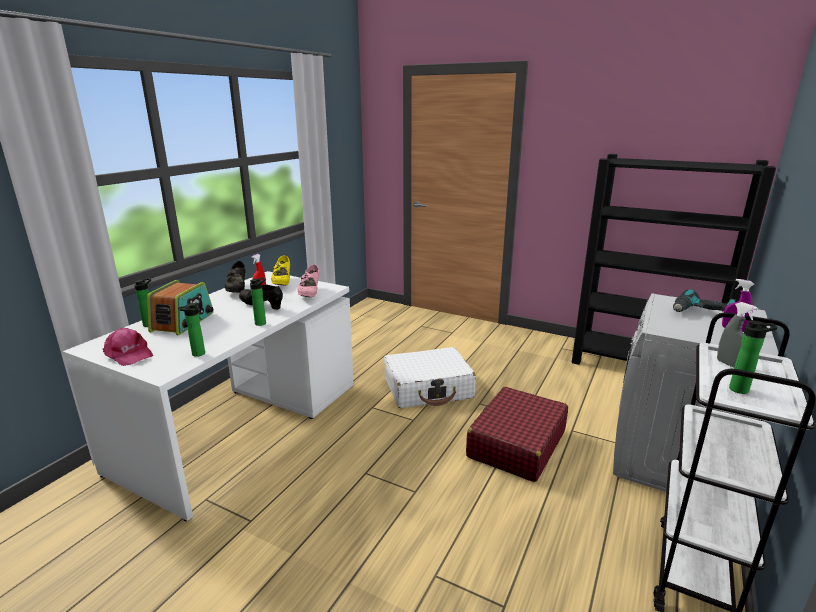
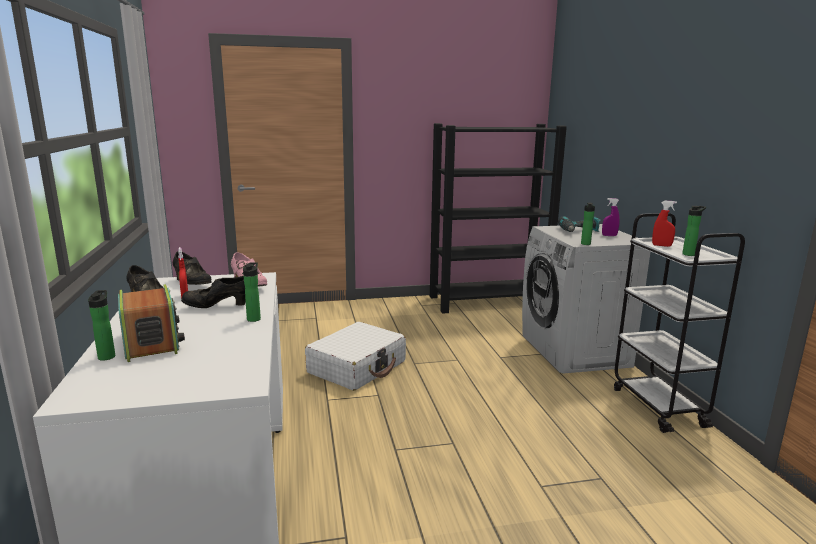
camera: 40 degrees left, 5 degrees down
(128, 354) = (153, 386): pink cap -> none
(196, 354) = (244, 360): bottle -> bottle (585, 244)
(282, 283) = (192, 284): yellow shoe -> black shoe
(516, 444) = (478, 380): red suitcase -> none
(729, 364) = (661, 245): grey spray bottle -> red spray bottle

